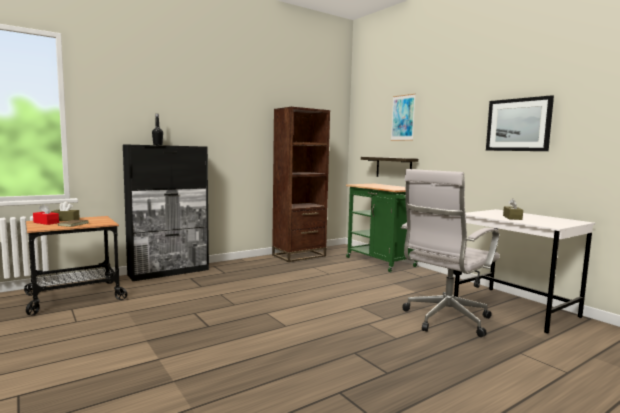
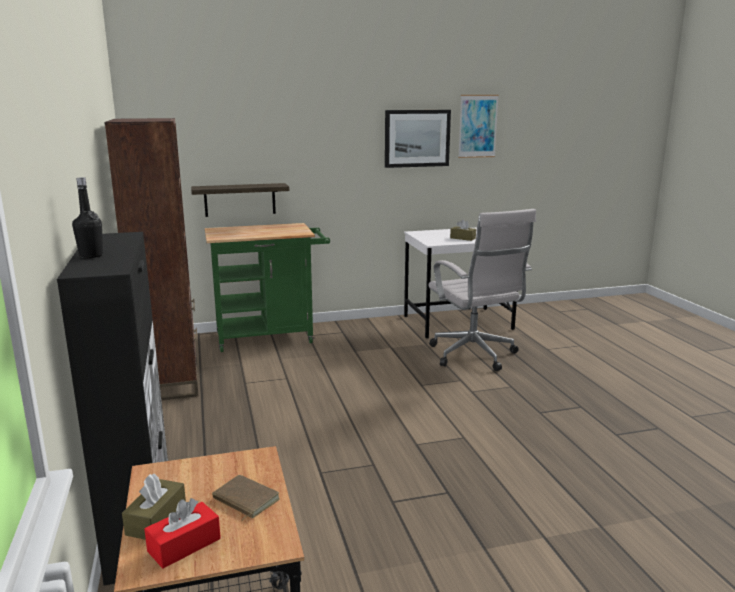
camera: 70 degrees left, 10 degrees up
(403, 118) = (249, 124): picture -> picture (477, 126)

